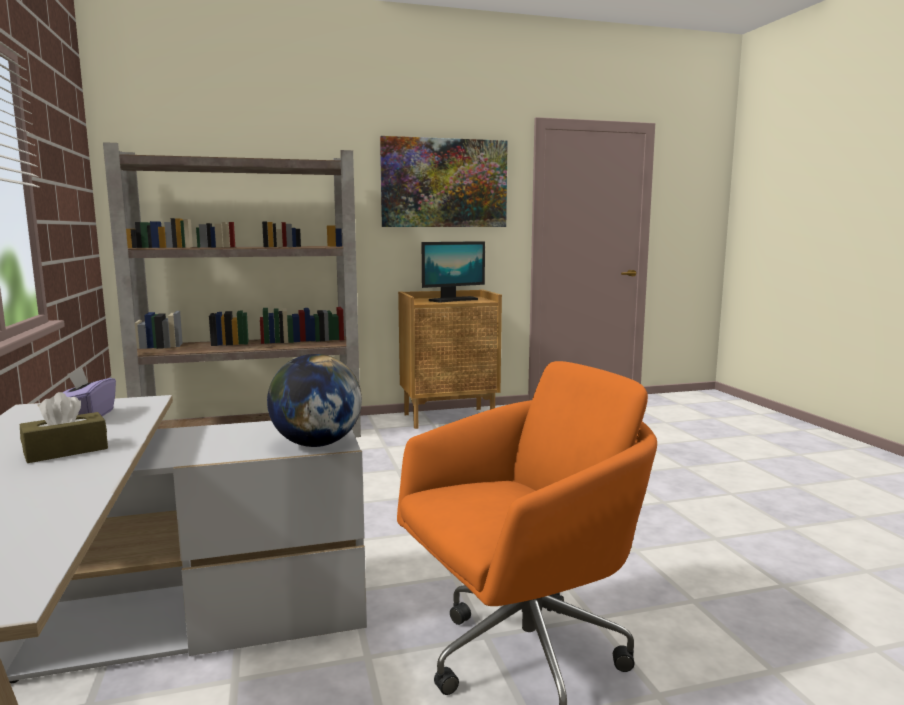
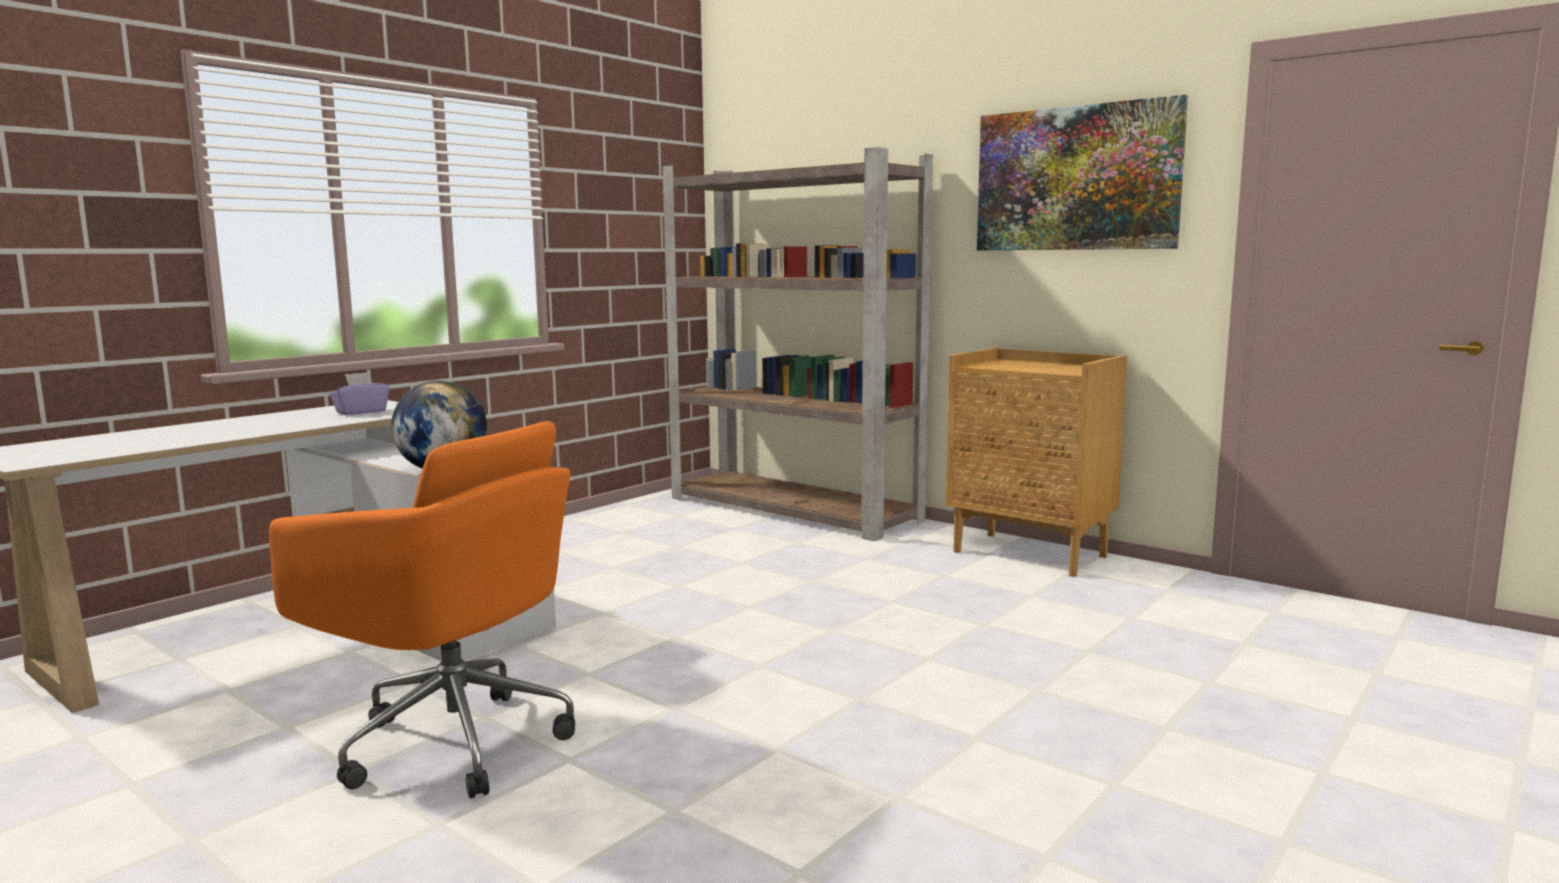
camera: 55 degrees right, 0 degrees up
(66, 451) = (277, 424): brown tissue box -> none
(453, 300) = (1041, 367): monitor -> none

